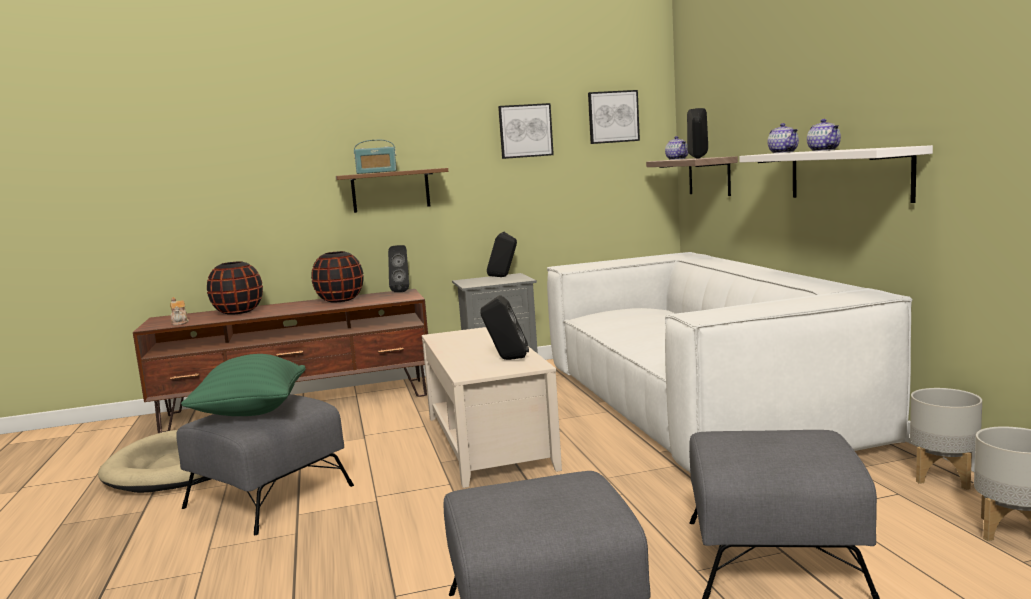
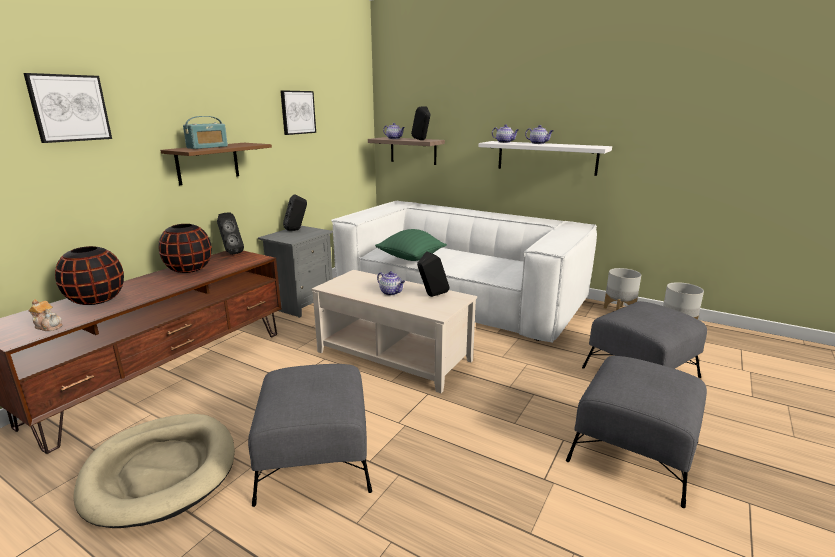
camera: 45 degrees left, 10 degrees up
(251, 412) = (312, 393): green pillow -> green pillow (411, 259)
(478, 349) = (391, 292): none -> teapot
(613, 117) = (345, 104): picture -> picture (69, 108)

